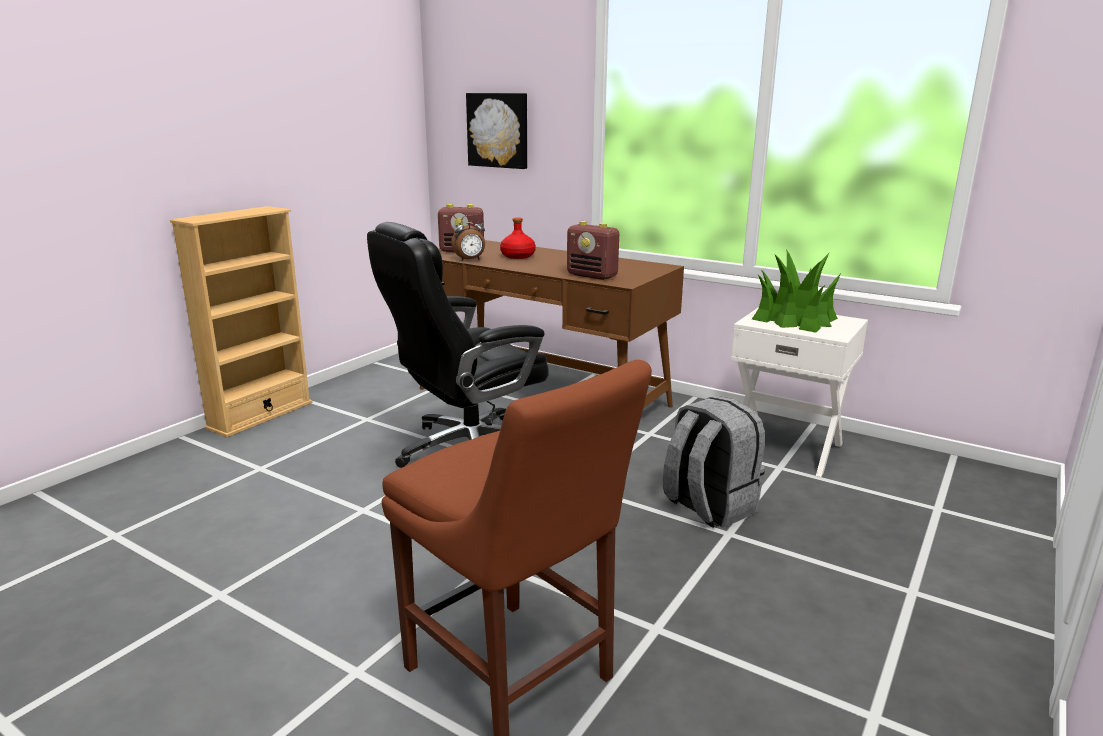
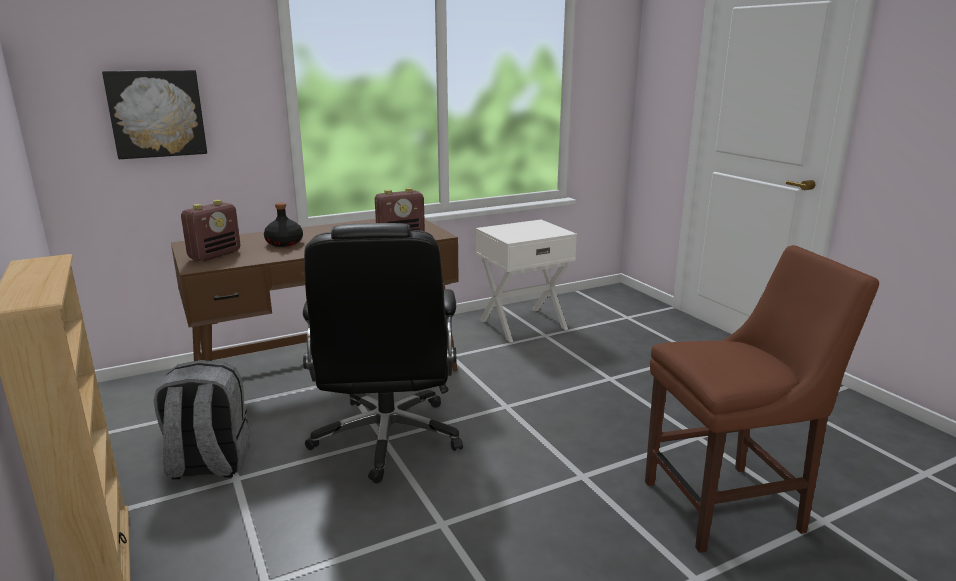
camera: 60 degrees left, 0 degrees up
(470, 260) = (262, 259): alarm clock -> none
(517, 256) = (284, 243): red bottle -> black bottle
(708, 507) = (573, 373): grey backpack -> grey backpack (208, 464)
(794, 319) = (519, 230): potted plant -> none

